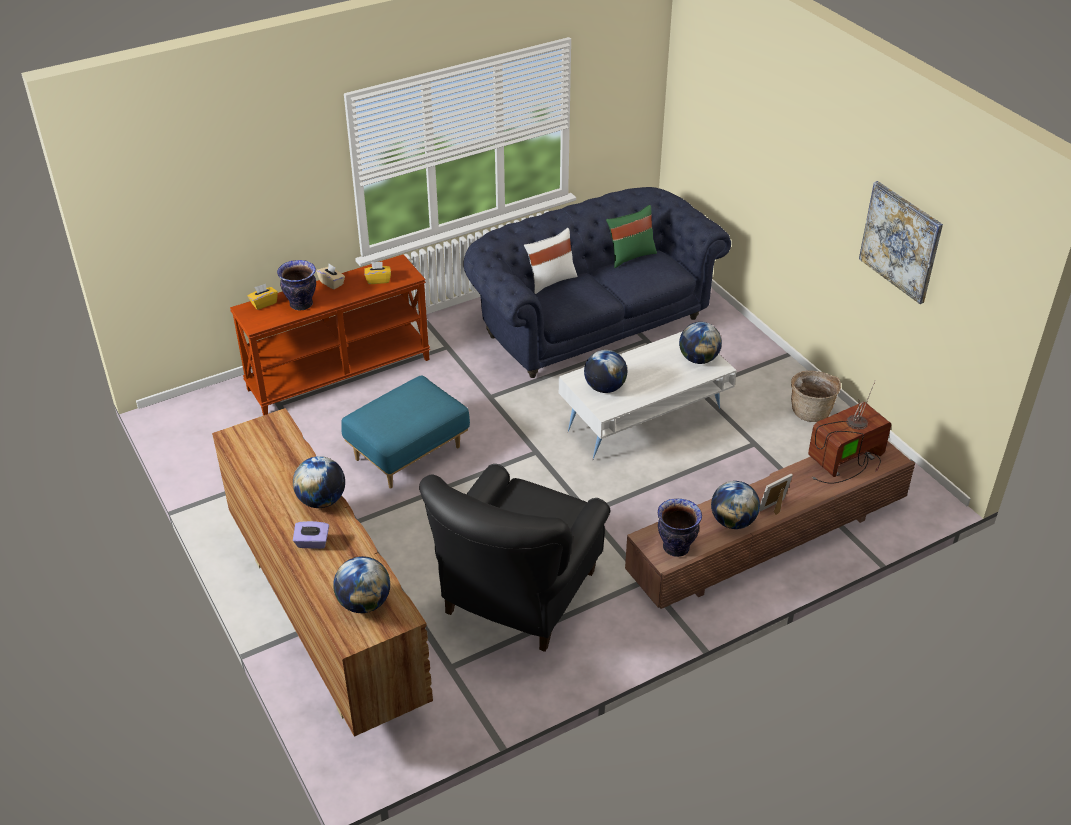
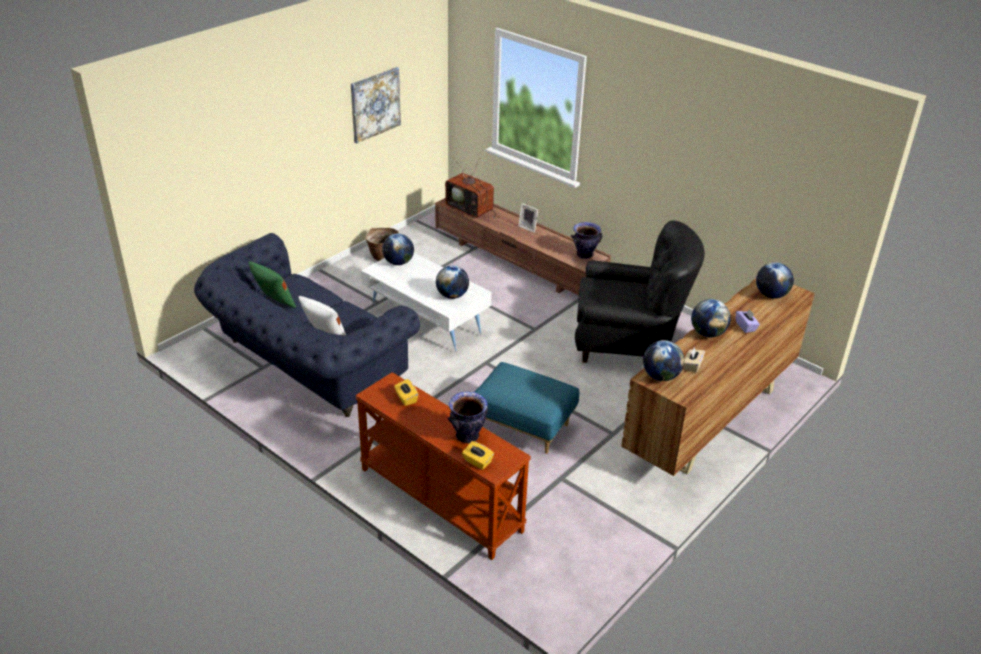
camera: 110 degrees left, 5 degrees down
(332, 283) = (423, 426): beige tissue box -> beige tissue box (692, 366)
(732, 521) = (549, 239): globe -> globe (660, 376)

